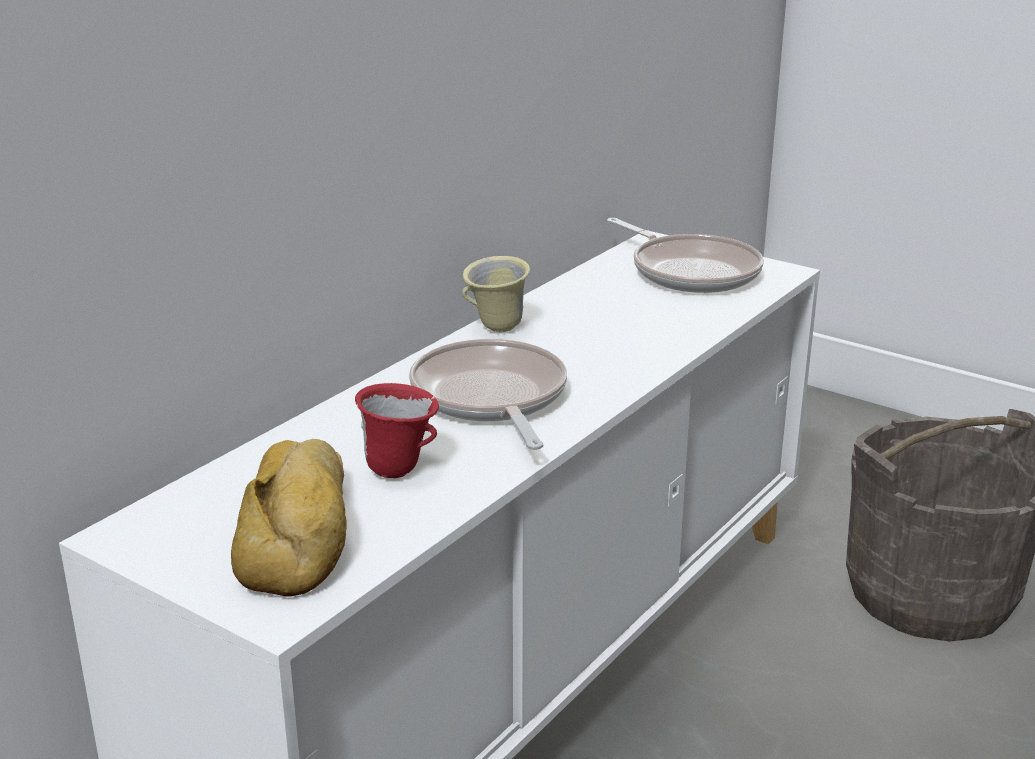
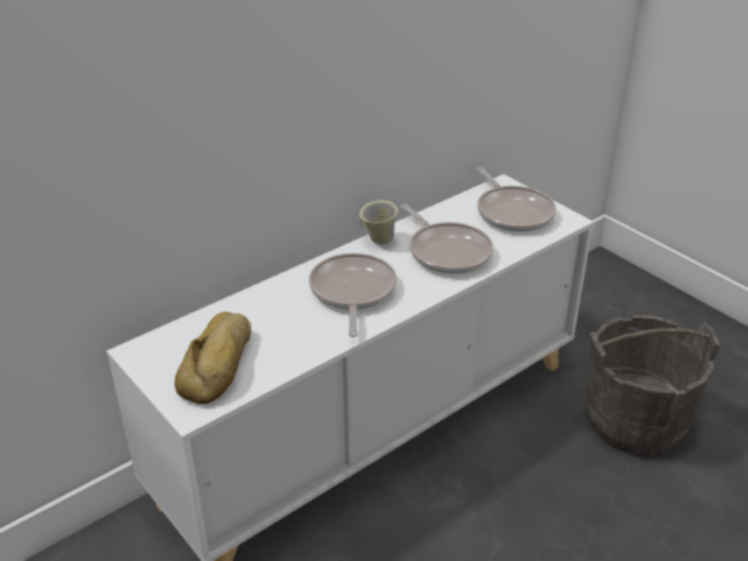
camera: 15 degrees right, 10 degrees up
(399, 470) = (284, 334): red mug -> none
(618, 328) = (447, 251): none -> frying pan

